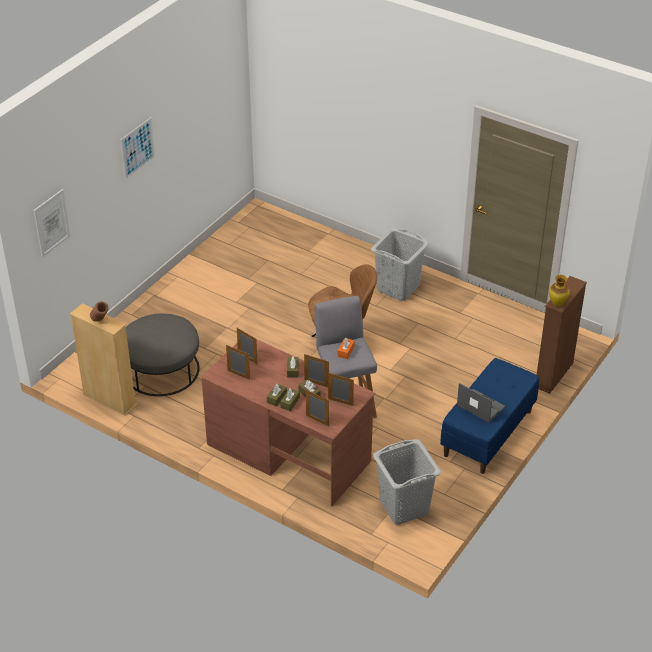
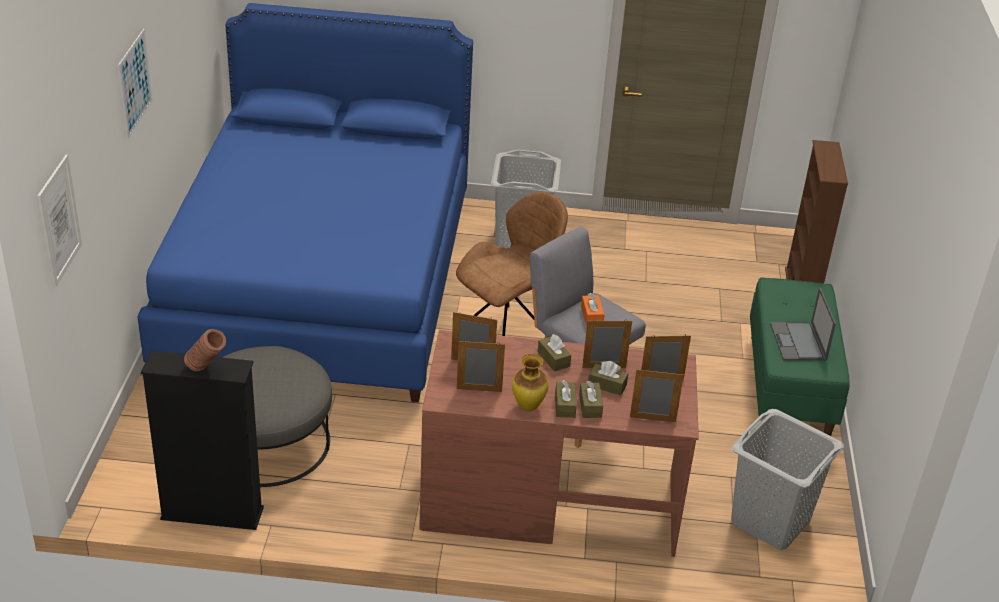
camera: 30 degrees left, 5 degrees down
(109, 400) = (212, 514): beige bookcase -> black bookcase
(257, 281) = (321, 280): none -> blue bed
(480, 406) = (798, 342): laptop -> laptop turned 105 degrees counterclockwise
(488, 433) = (789, 387): blue bench -> green bench
(557, 304) = (833, 175): vase -> vase (529, 407)

